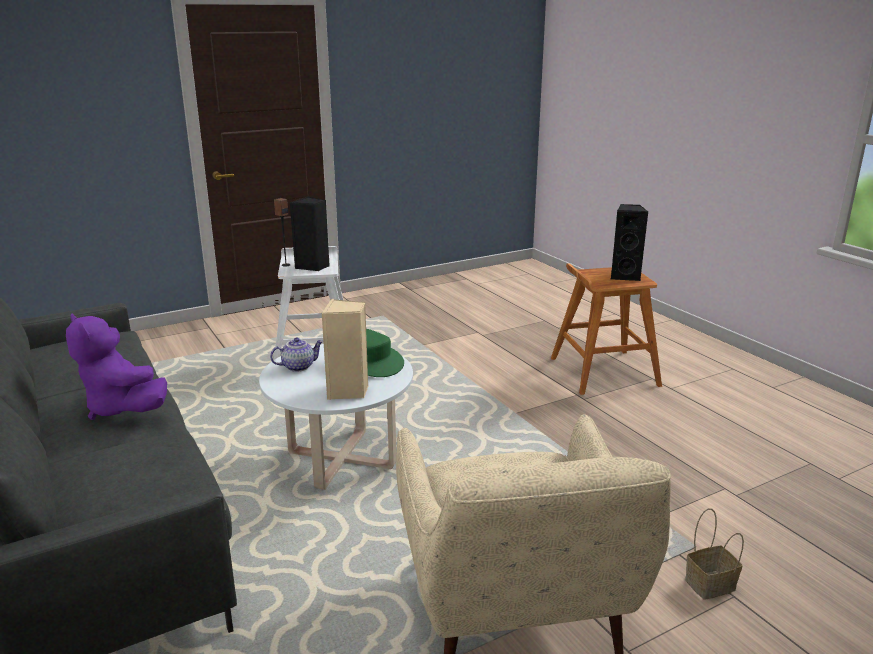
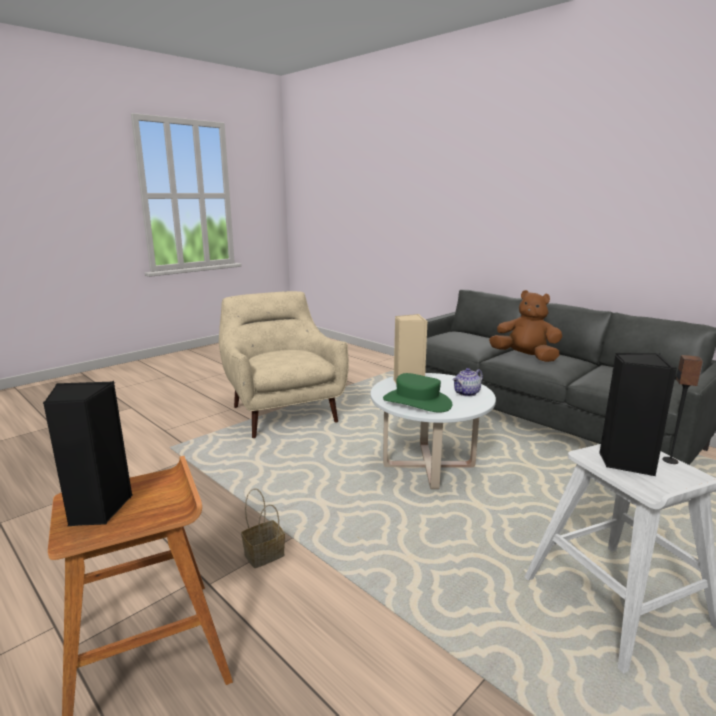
camera: 165 degrees right, 5 degrees down
(122, 408) = (525, 357): purple plush toy -> brown plush toy
(709, 585) = (175, 432): basket -> basket (265, 554)

